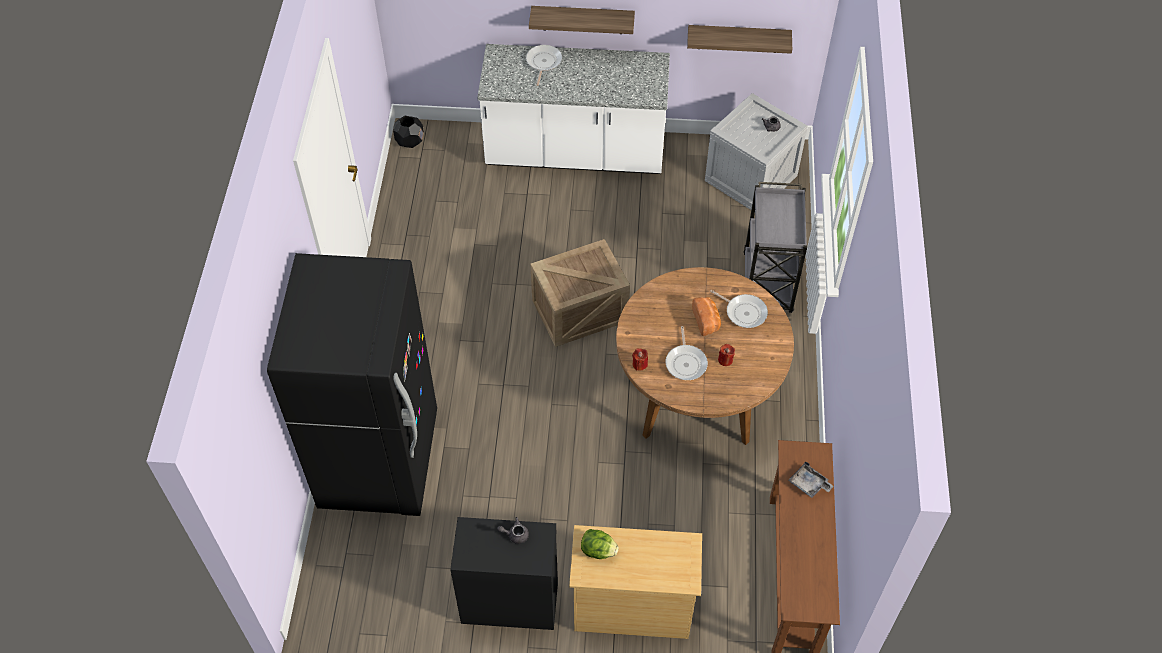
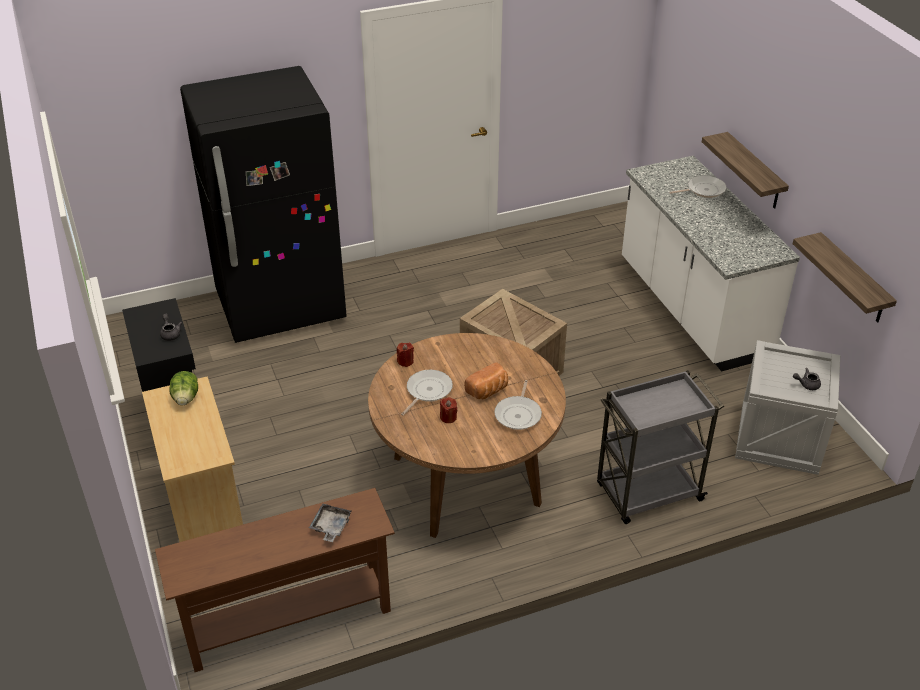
camera: 65 degrees right, 15 degrees down
(410, 141) = (615, 215): black planter -> none
(686, 362) = (427, 391): frying pan -> frying pan turned 150 degrees clockwise

